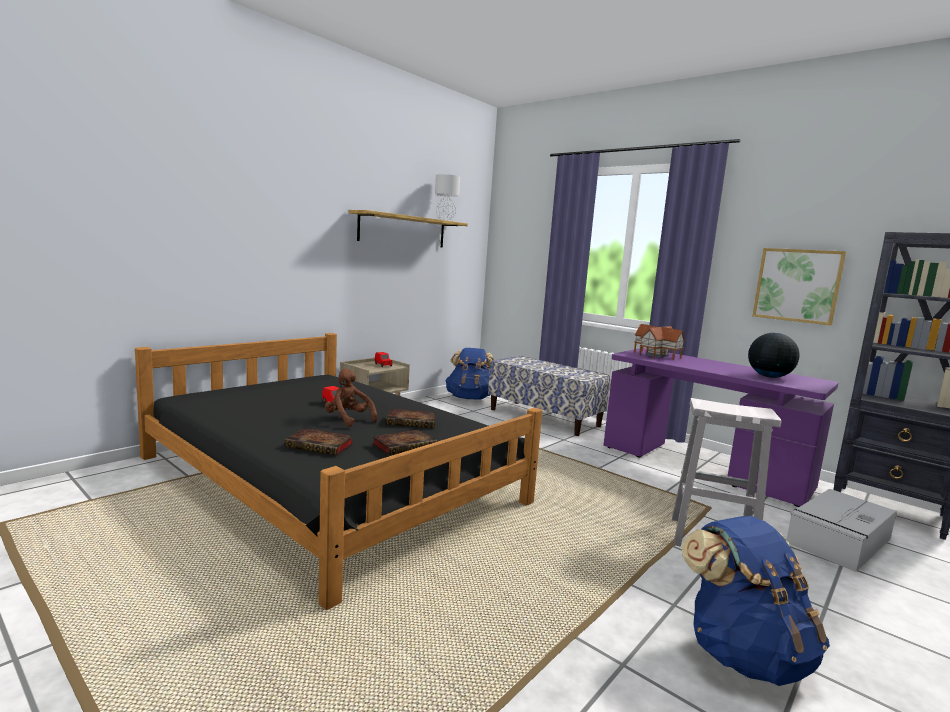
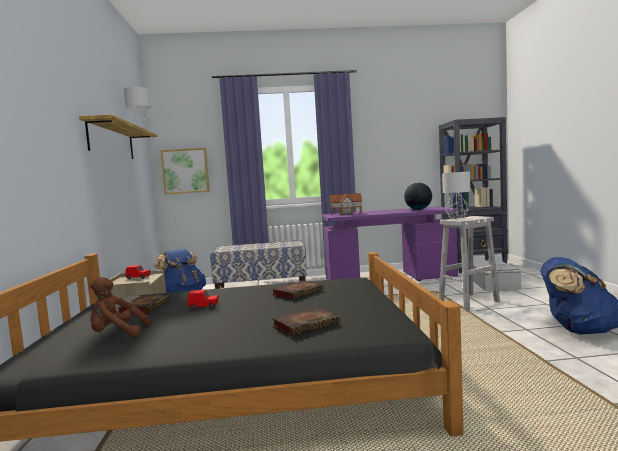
camera: 45 degrees left, 5 degrees down
(348, 420) = (256, 308): brown plush toy -> brown plush toy (116, 334)
(405, 445) = (347, 302): book -> book (145, 307)
(710, 404) = (456, 219): none -> grey table lamp
(797, 285) = (400, 157): picture -> picture (185, 171)

